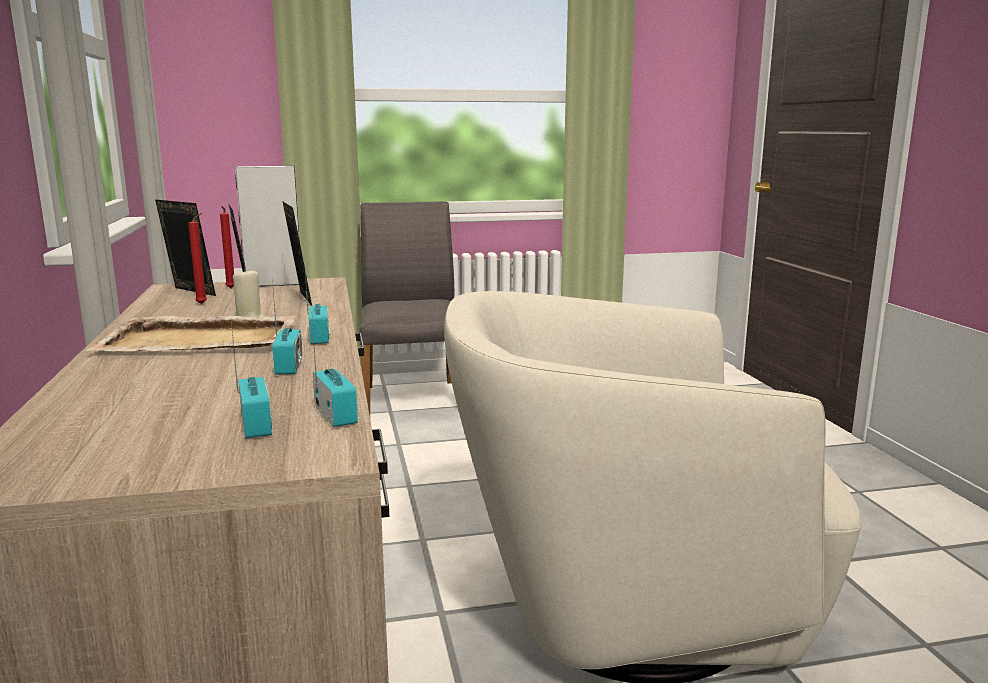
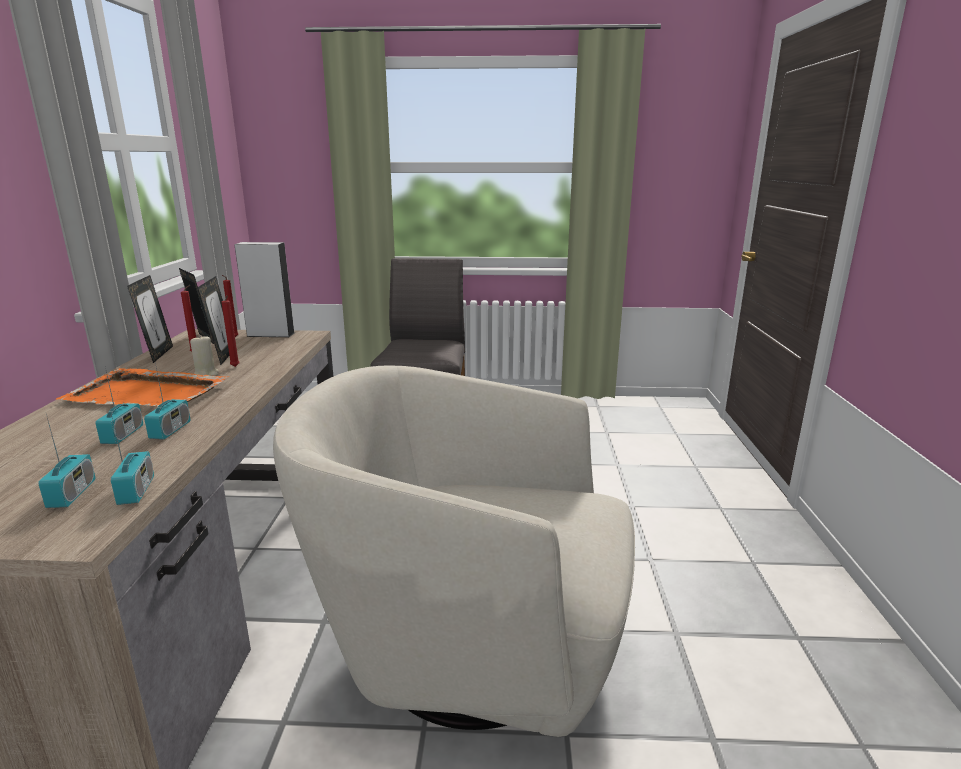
camera: 15 degrees right, 5 degrees up
(202, 340) = (148, 394): beige tray -> orange tray
(278, 312) = (235, 367): none -> red candle
(300, 299) = (267, 354): picture frame -> picture frame (158, 354)
(319, 338) = (229, 400): radio -> radio (123, 435)

